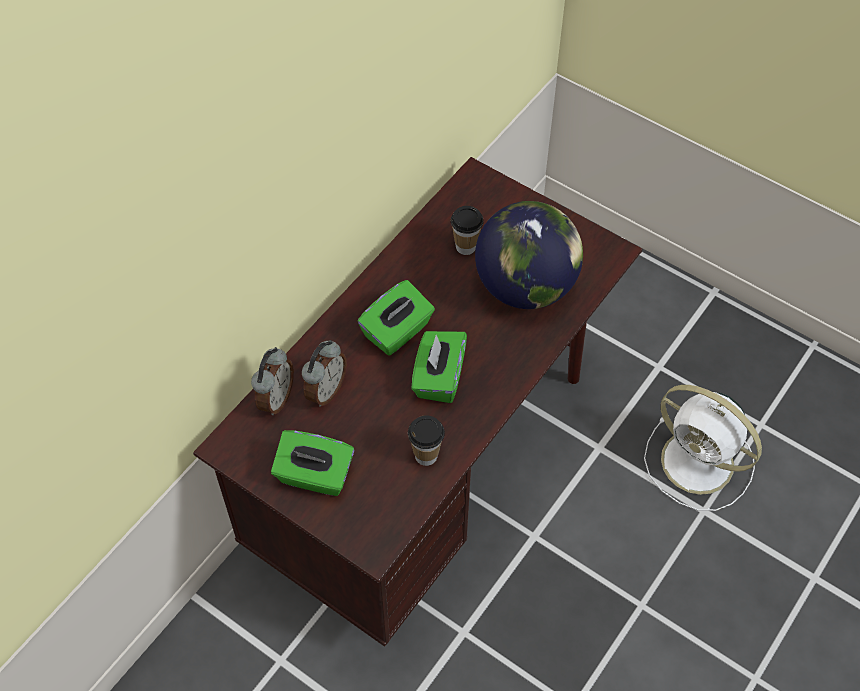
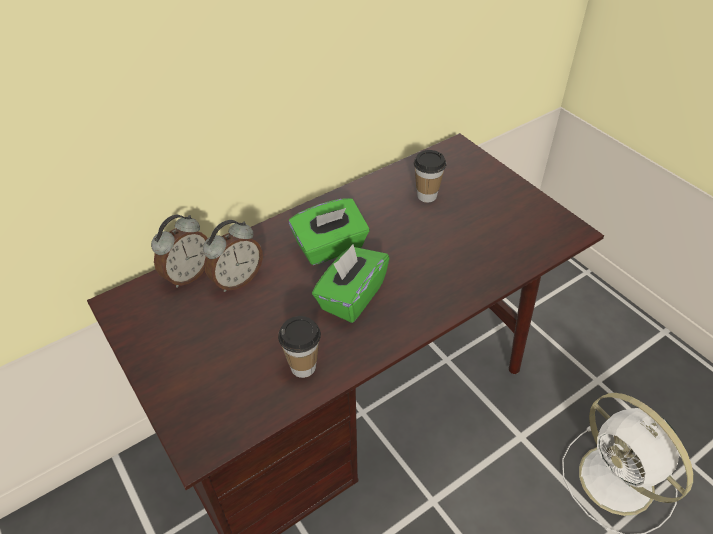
camera: 20 degrees right, 10 degrees down
(314, 476) = (182, 354): green tissue box -> none
(525, 287) = (471, 240): globe -> none

